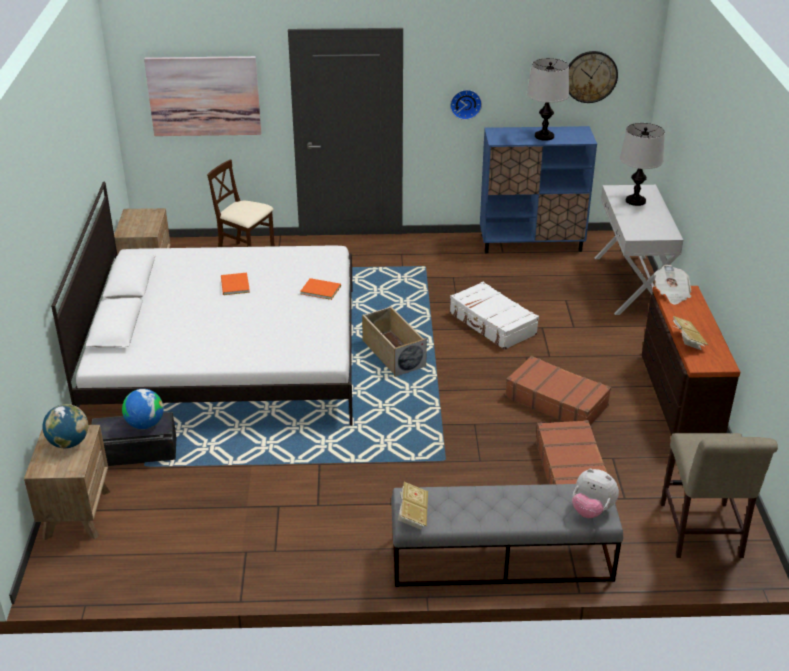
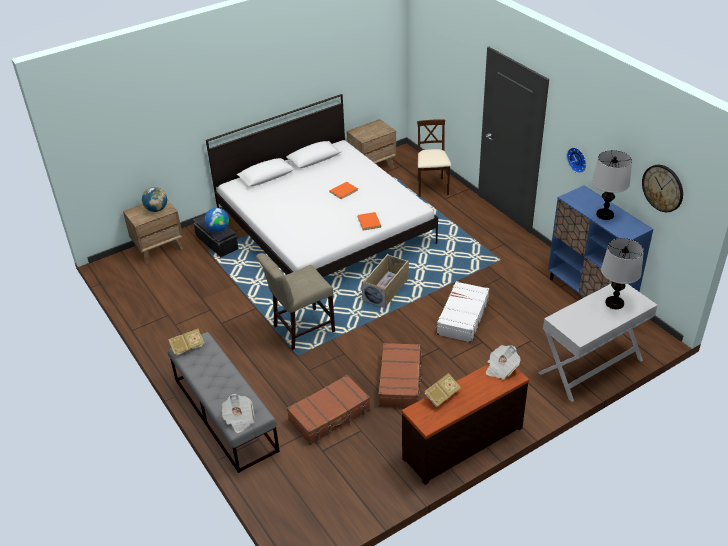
camera: 60 degrees right, 5 degrees up
(204, 96) = (444, 70): picture -> none
(592, 510) = (239, 419): plush toy -> newspaper
(701, 534) = (313, 502): beige chair -> beige chair (300, 330)

